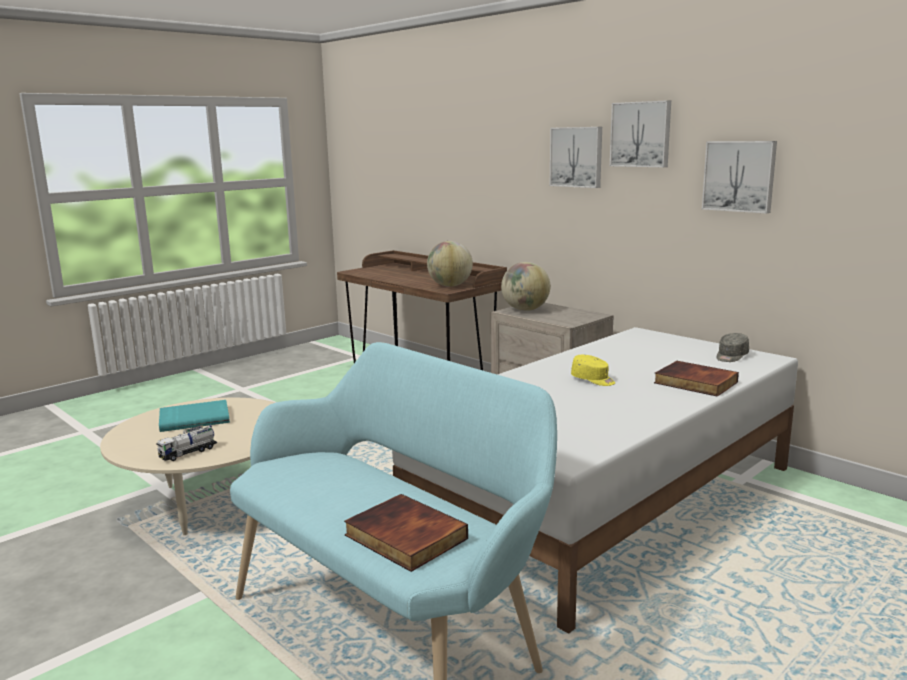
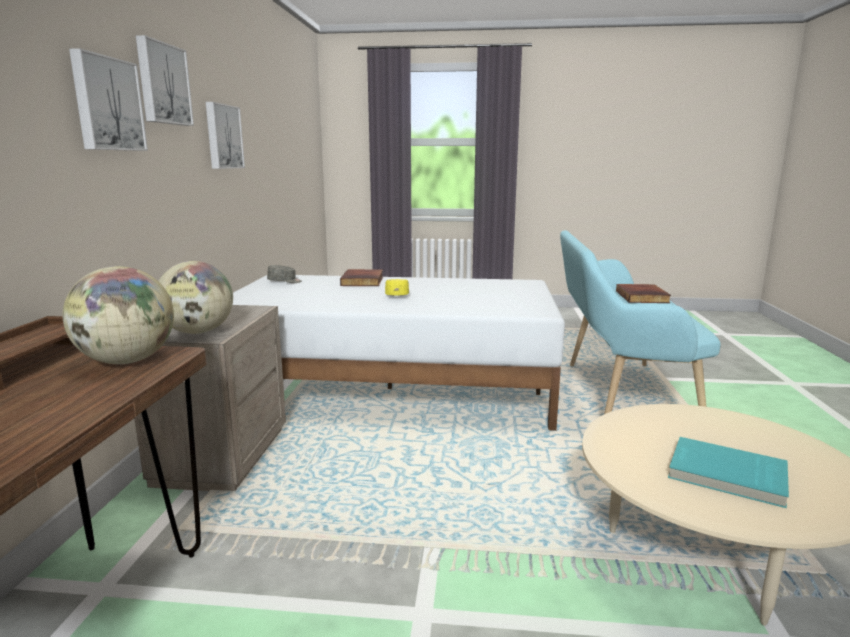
camera: 130 degrees left, 0 degrees up
(188, 453) = (745, 425): toy truck -> none

